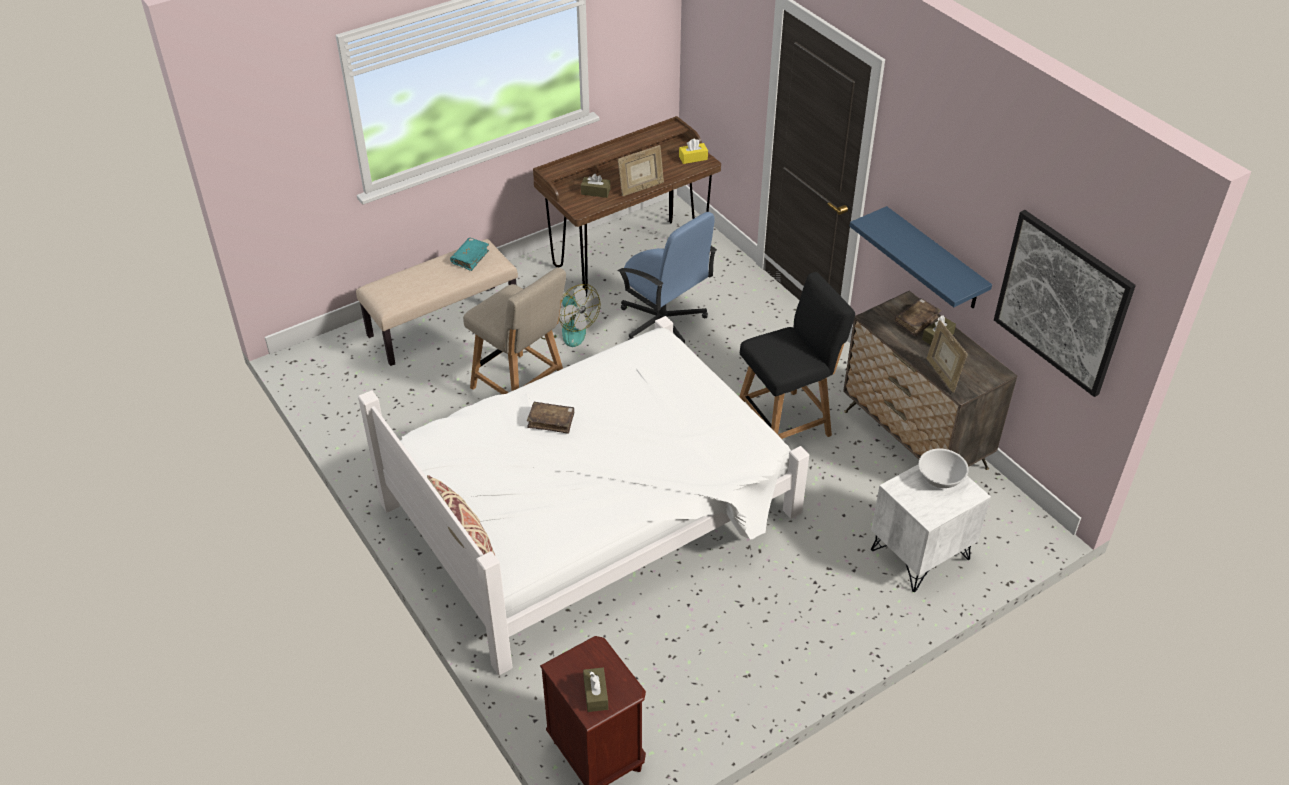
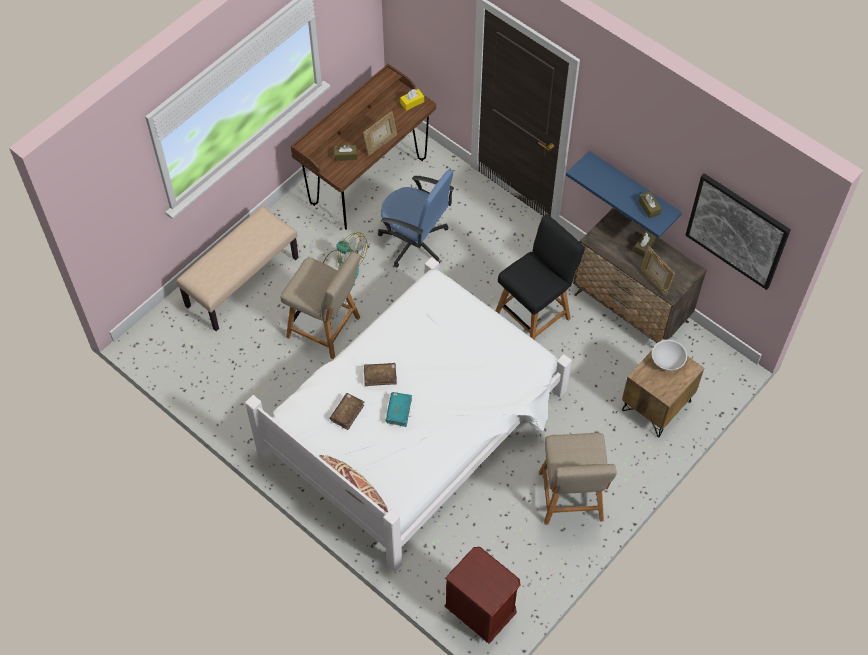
camera: 15 degrees left, 15 degrees up
(470, 258) = (257, 230): turquoise book -> turquoise book (398, 411)
(595, 694) = (488, 589): brown tissue box -> brown tissue box (649, 207)
(769, 641) = (571, 500): none -> beige chair
(916, 321) = (625, 235): brown book -> brown book (347, 413)
(920, 555) = (656, 406): white nightstand -> brown nightstand

